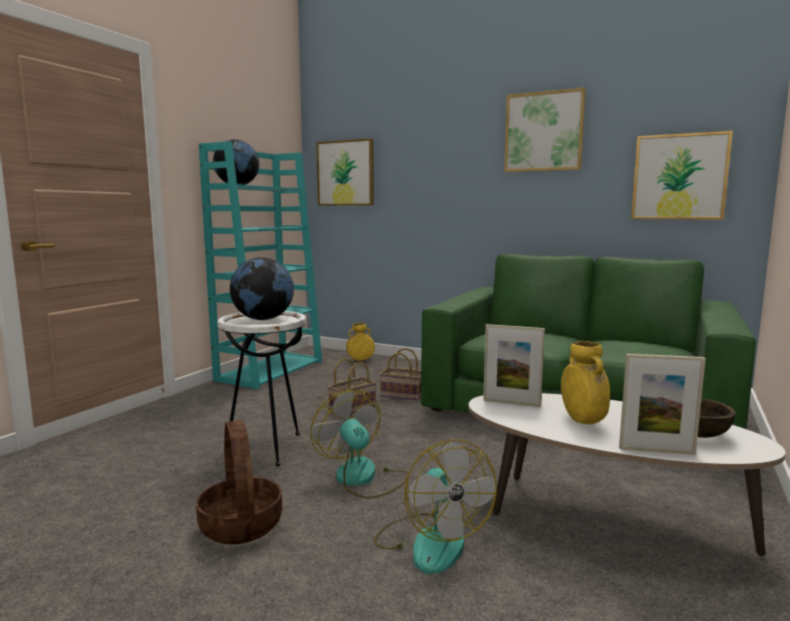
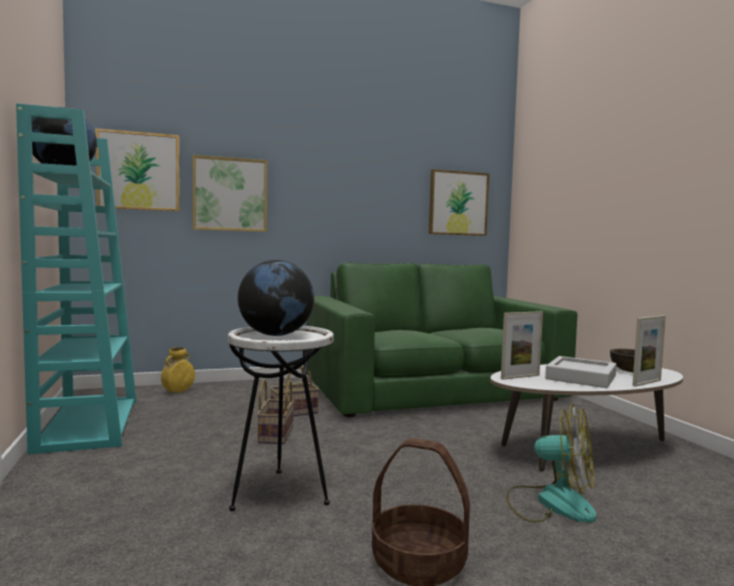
camera: 45 degrees left, 5 degrees down
(363, 478) = (418, 484): fan -> none
(544, 132) = (361, 155): picture -> picture (230, 194)
(583, 421) = (580, 378): yellow vase -> grey tray

